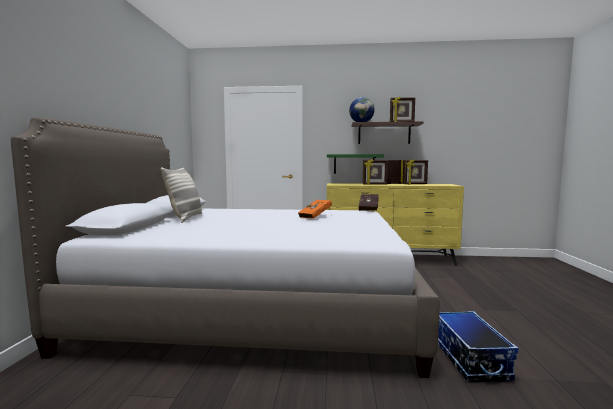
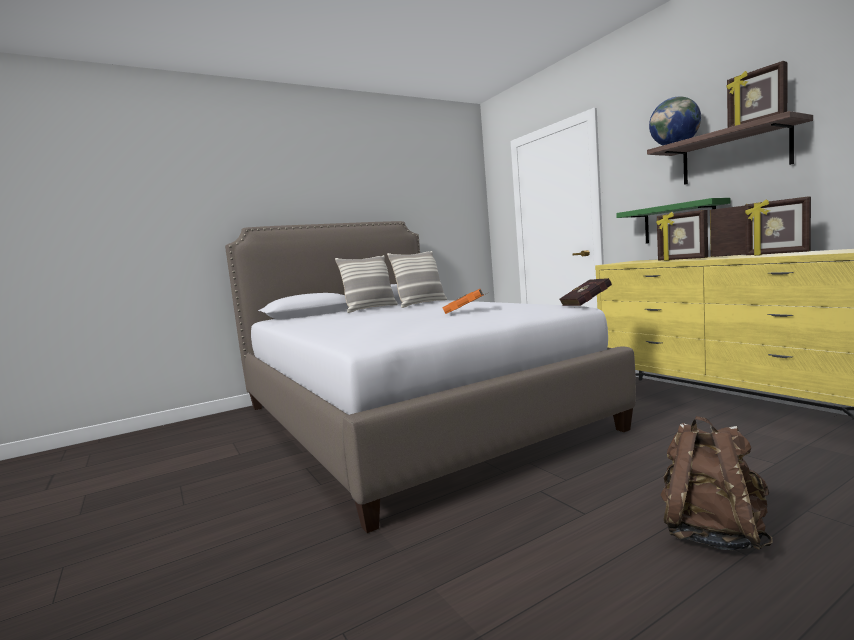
camera: 55 degrees right, 0 degrees up
(221, 212) = (421, 304): none -> pillow
(468, 359) = (450, 547): storage box -> none
(498, 308) = (712, 534): none -> brown backpack

